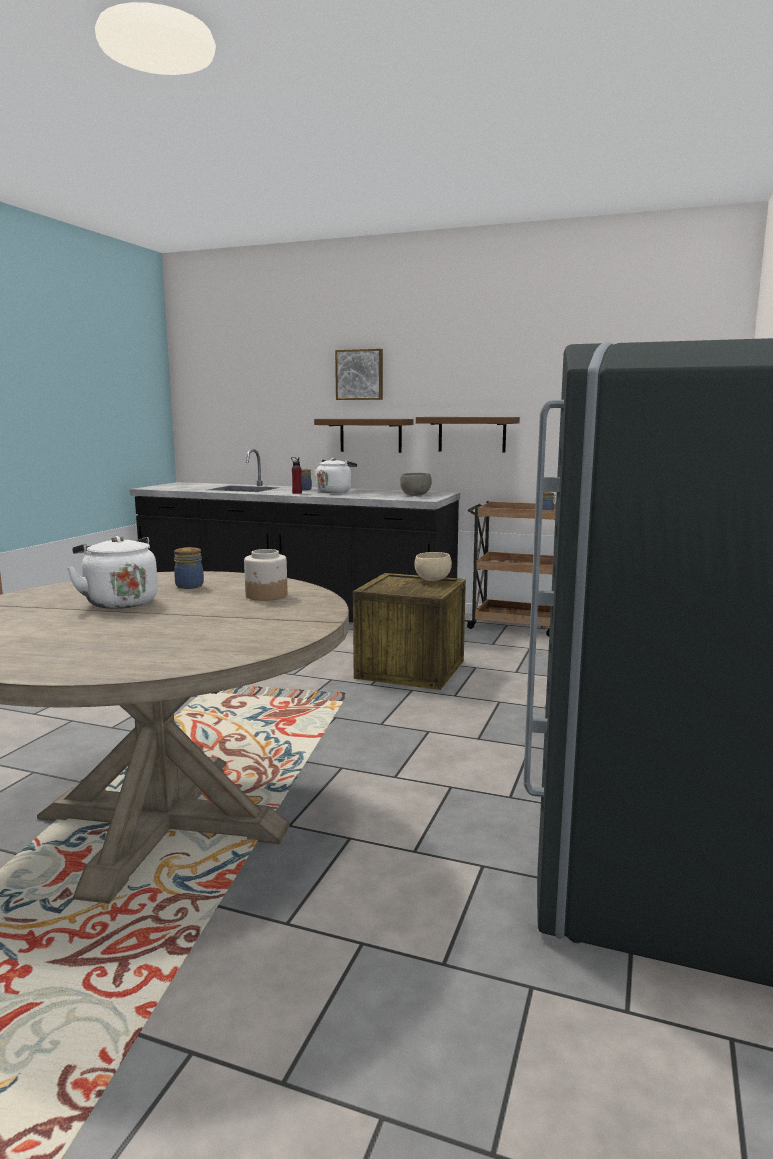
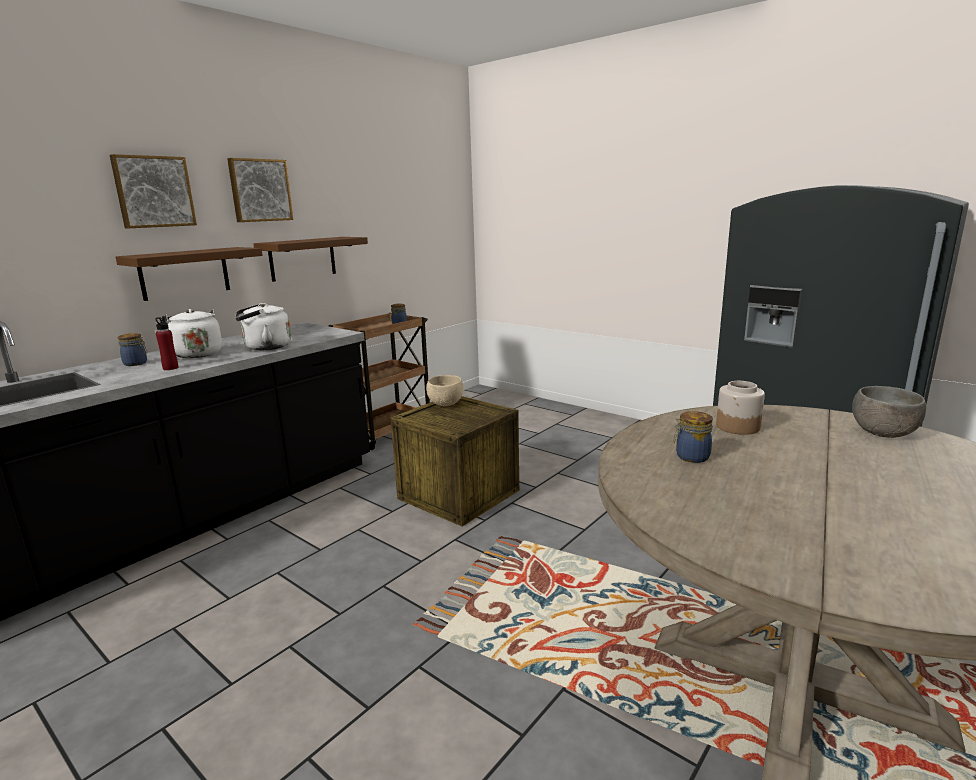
camera: 70 degrees left, 5 degrees up
(119, 602) = (783, 492): white kettle -> white kettle (265, 347)
(415, 495) = (303, 333): grey bowl -> grey bowl (882, 434)
(440, 372) = (260, 190): none -> picture

